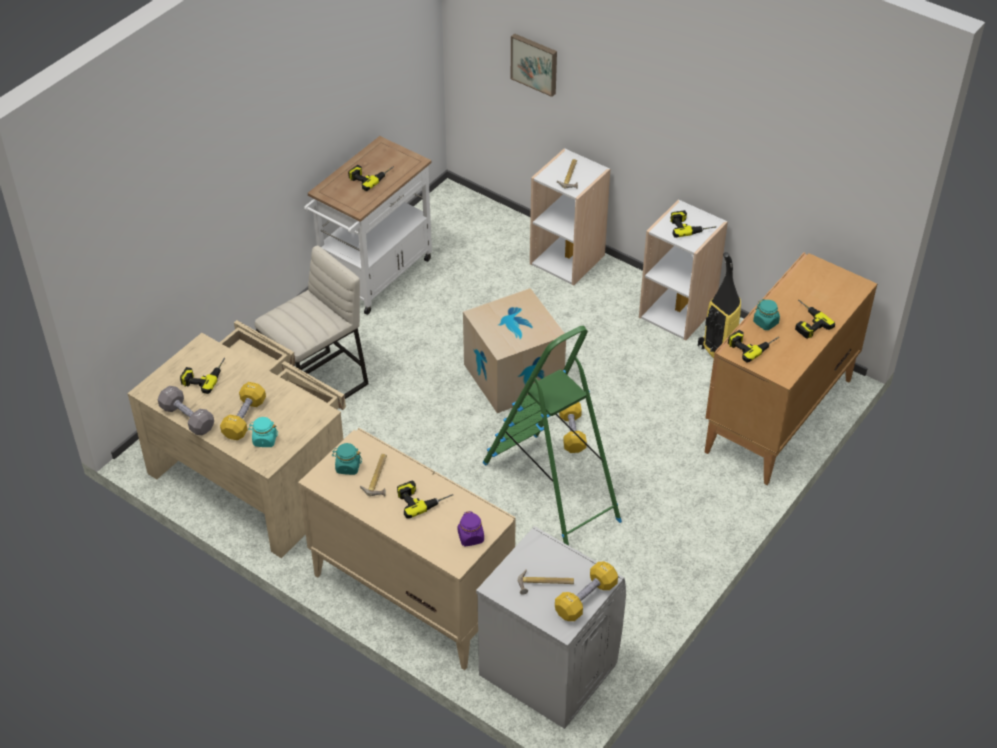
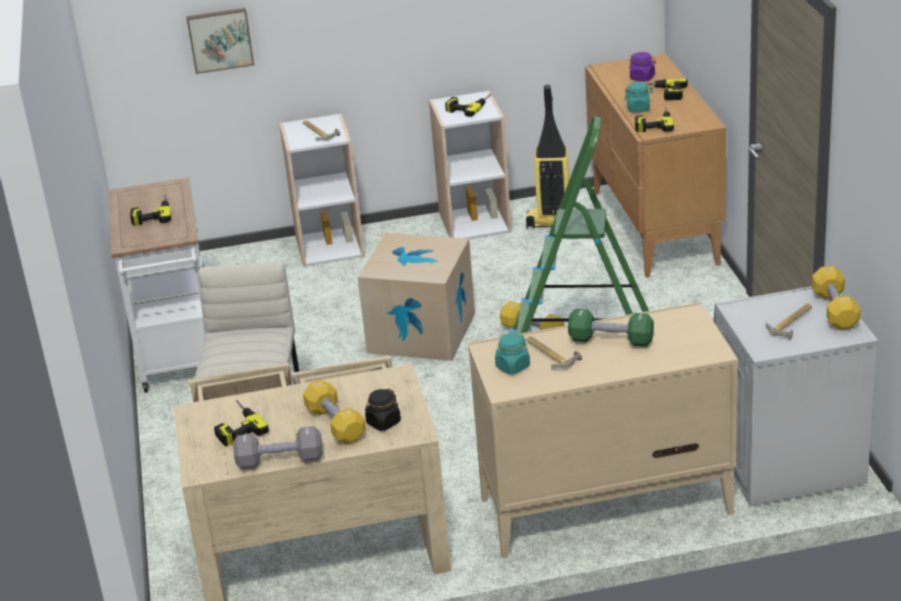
camera: 45 degrees left, 15 degrees down
(264, 440) = (383, 422): turquoise jar -> black jar
(423, 498) = (611, 340): power drill -> green dumbbell
(471, 537) = (694, 333): purple jar -> purple jar (642, 78)

